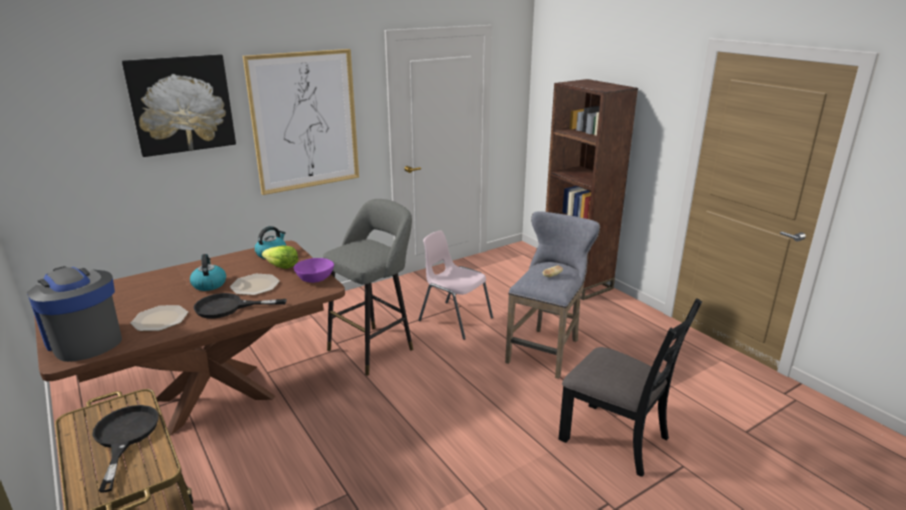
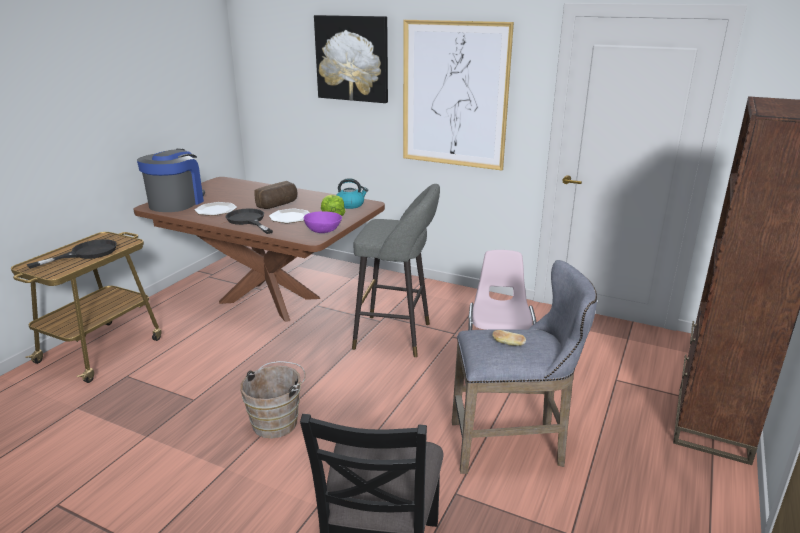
camera: 60 degrees right, 0 degrees up
(209, 284) = (278, 205): kettle -> bread
(432, 446) = (278, 421): none -> brown bucket

